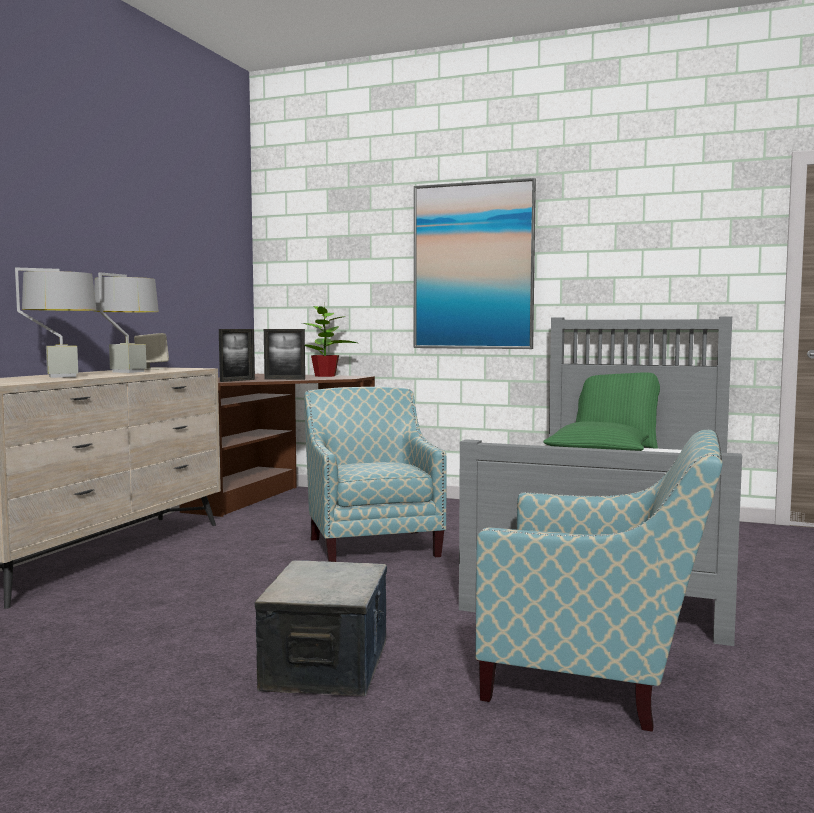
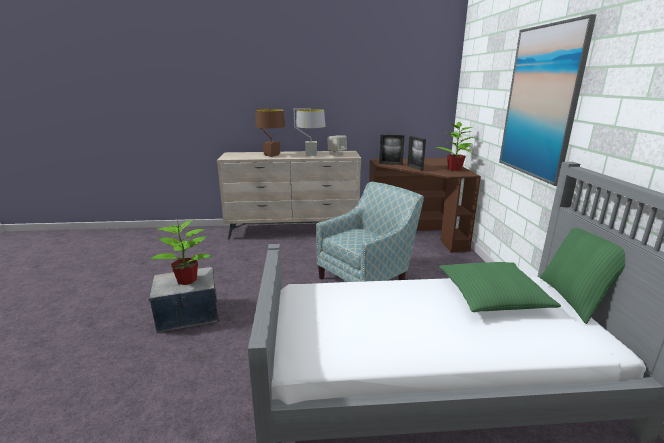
camera: 65 degrees right, 15 degrees up
(62, 376) = (271, 155): grey table lamp -> brown table lamp
(328, 577) = (187, 280): none -> potted plant
(599, 678) = (187, 403): armchair -> none

